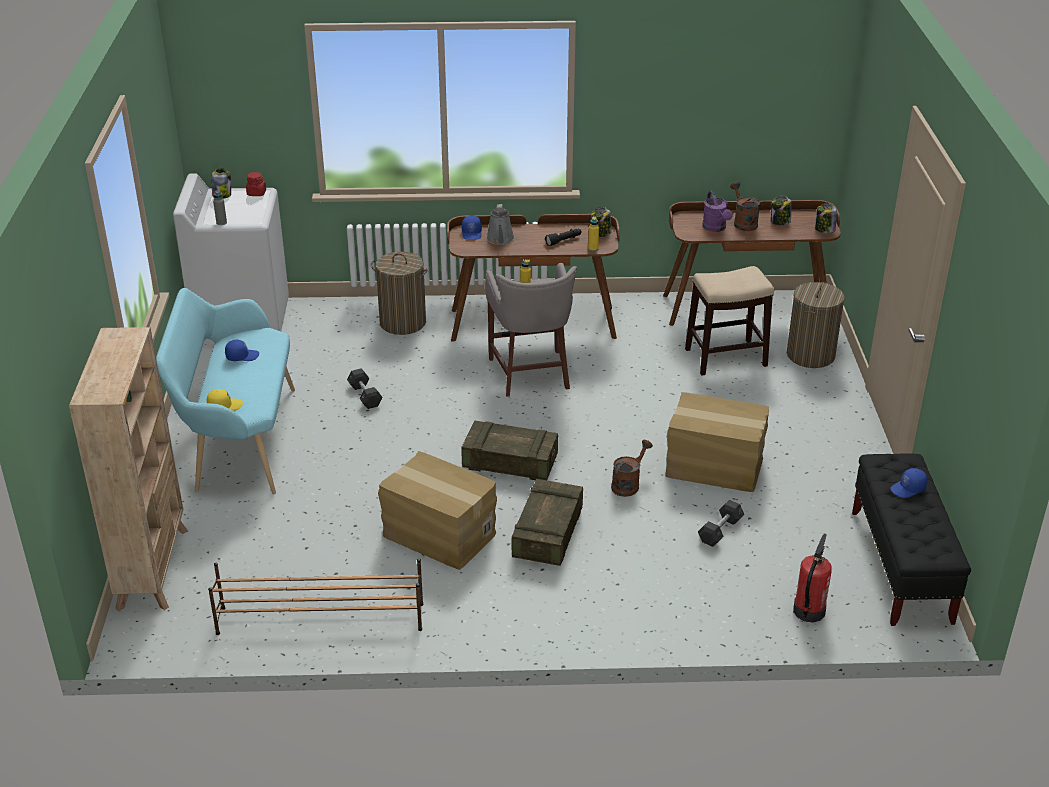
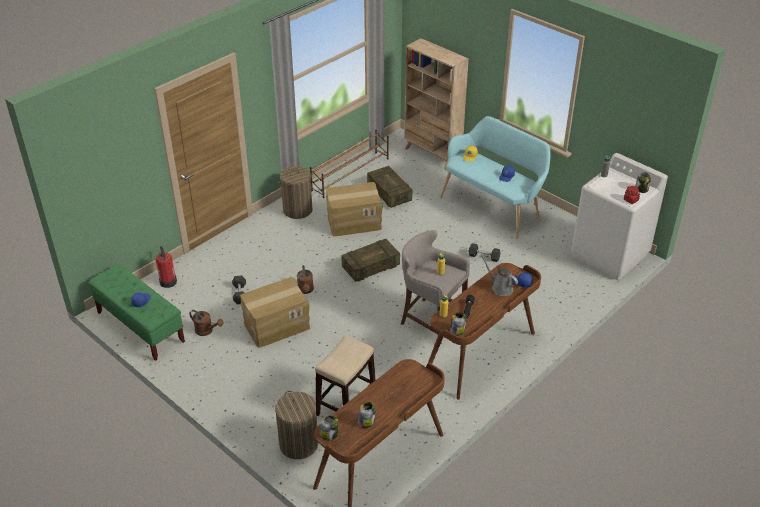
camera: 135 degrees right, 5 degrees up
(402, 322) = (542, 307): laundry basket -> laundry basket (297, 210)
(547, 535) = (311, 247): crate -> crate (389, 193)
(716, 228) = (398, 384): purple watering can -> none
(743, 222) = (389, 403): brown watering can -> brown watering can (207, 331)
(901, 566) = (140, 327): black bench -> green bench

